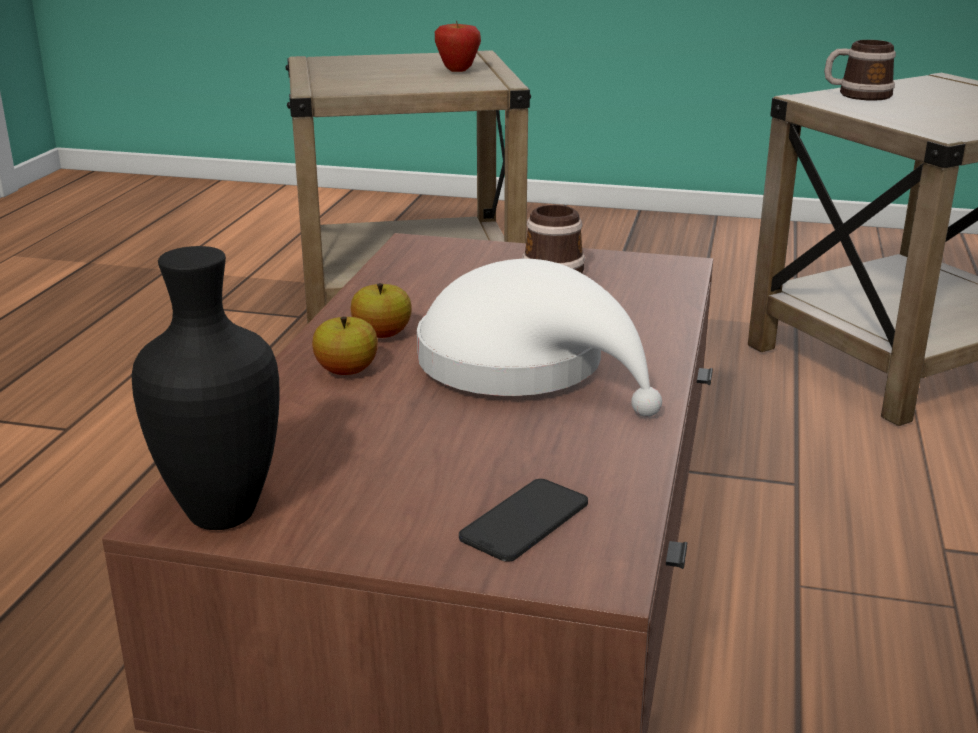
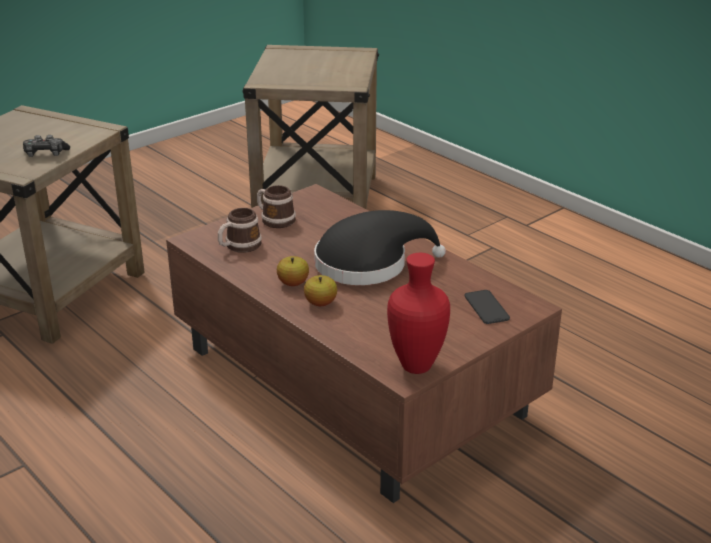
camera: 55 degrees left, 5 degrees up
(223, 512) = (414, 365): black vase -> red vase
(384, 84) = (45, 154): none -> game controller
(458, 71) = (55, 129): apple -> none
(524, 367) = (368, 264): white hat -> black hat
(857, 95) = (273, 73): mug -> mug (239, 246)

